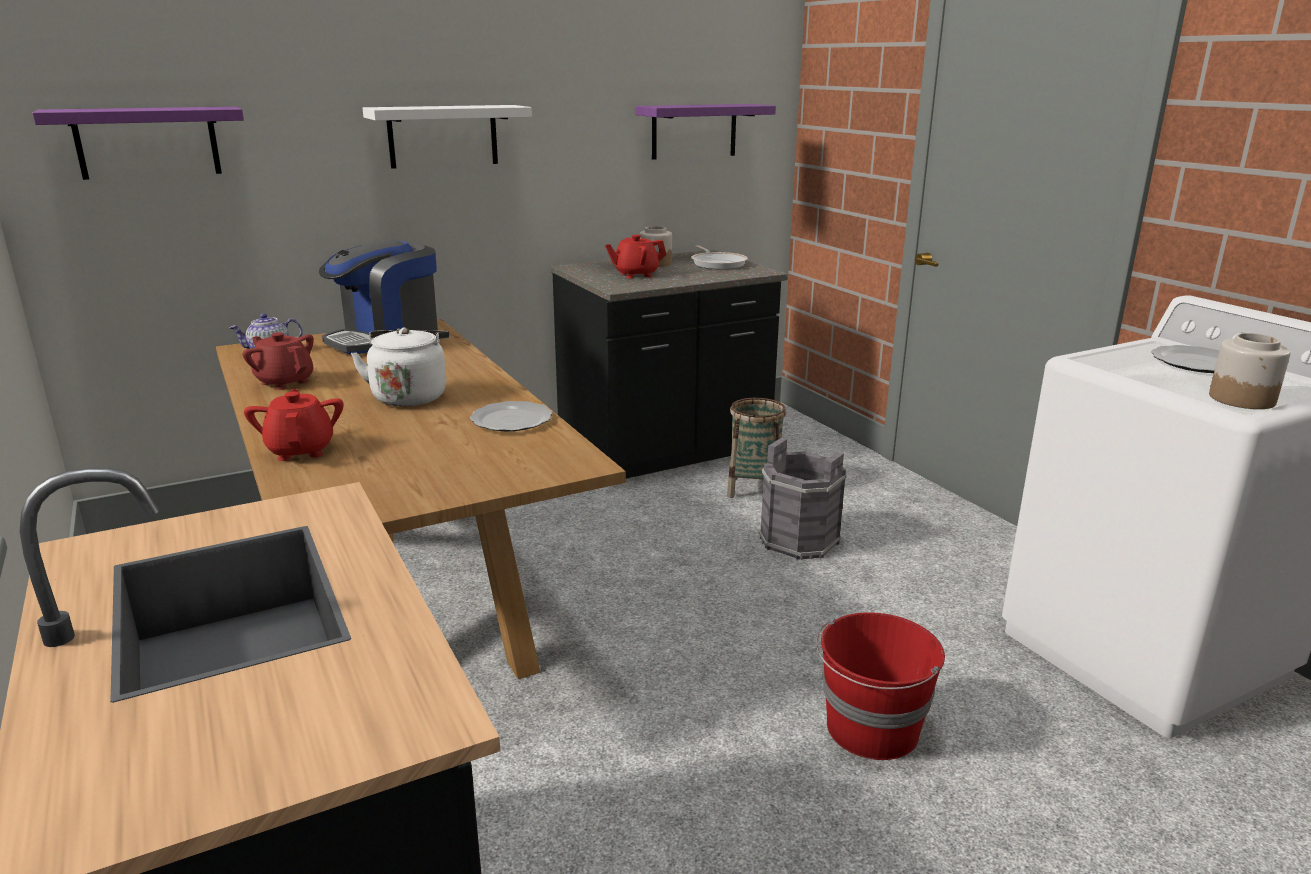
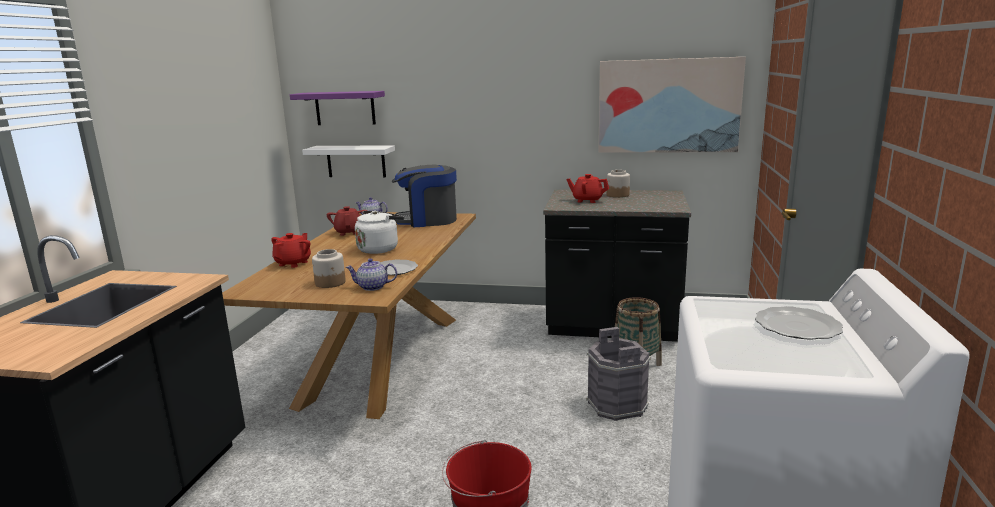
camera: 40 degrees right, 5 degrees down
(443, 136) = (490, 107): white shelf -> white shelf (356, 161)
(539, 451) = (372, 287): none -> teapot
(694, 131) = (668, 106): purple shelf -> picture
(718, 263) = (658, 200): frying pan -> none
(1242, 399) = (746, 358): jar -> jar (330, 283)

